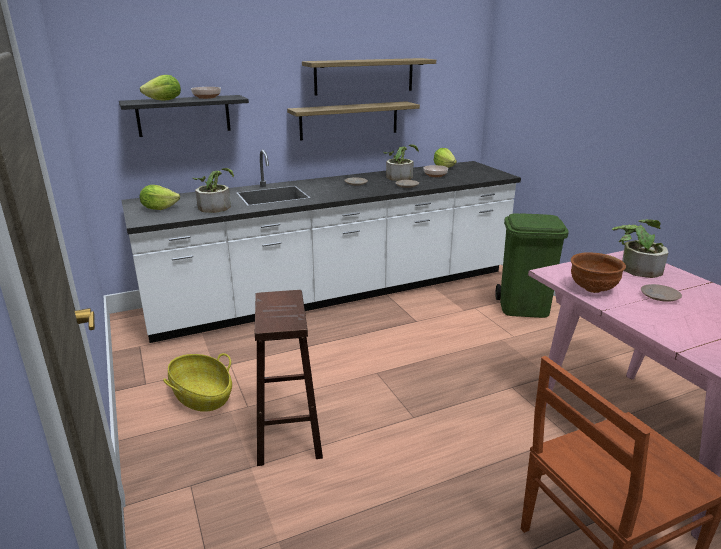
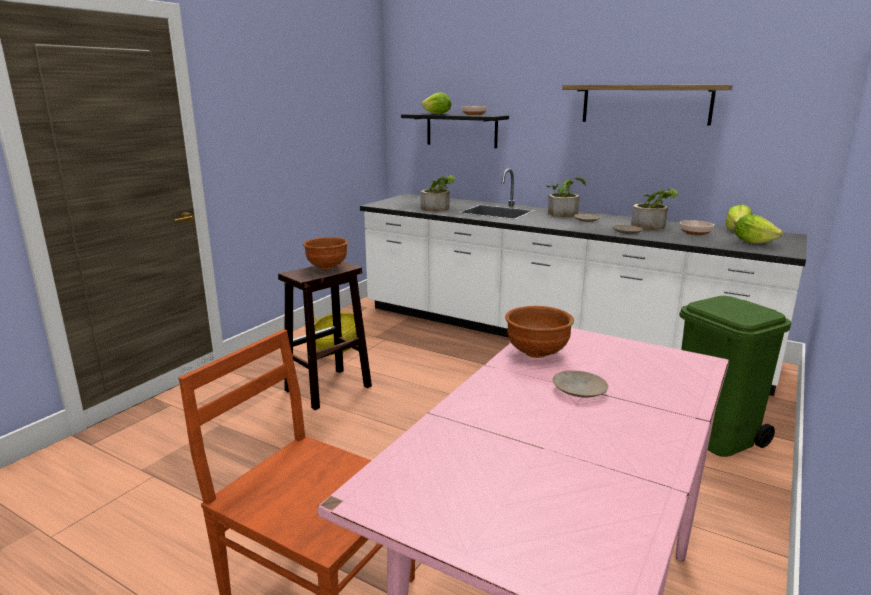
camera: 55 degrees right, 5 degrees down
(159, 208) = (407, 201): lettuce -> lettuce (753, 242)
(275, 304) = (326, 267): none -> brown bowl
(349, 120) = (620, 153): shelf -> none
(636, 267) = (657, 368): potted plant -> potted plant (563, 212)

